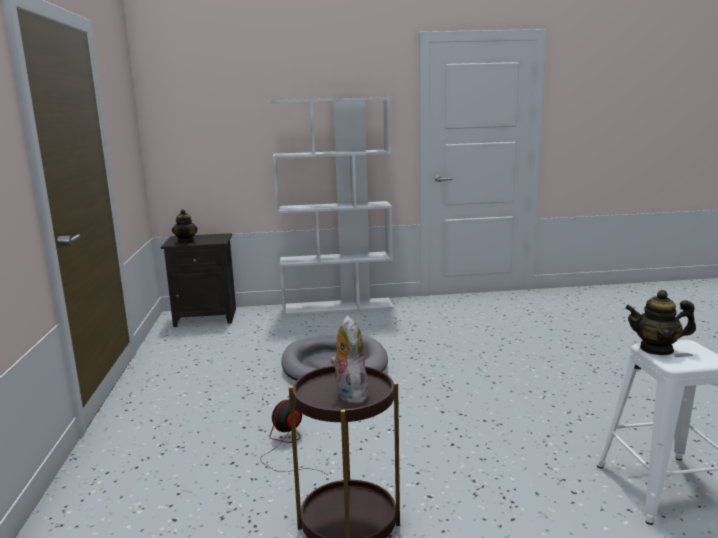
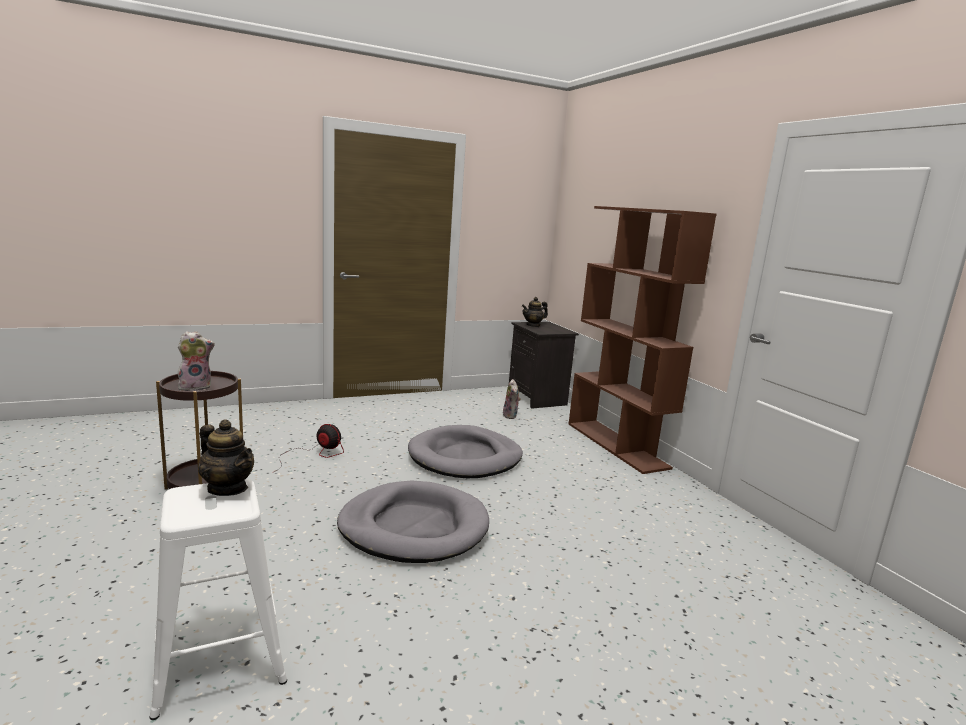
camera: 70 degrees right, 0 degrees up
(245, 334) = (511, 416): none -> plush toy
(338, 306) = (617, 445): white bookcase -> brown bookcase
(467, 398) = (414, 527): none -> grey dog bed
(657, 349) = (228, 488): teapot -> teapot turned 135 degrees clockwise

